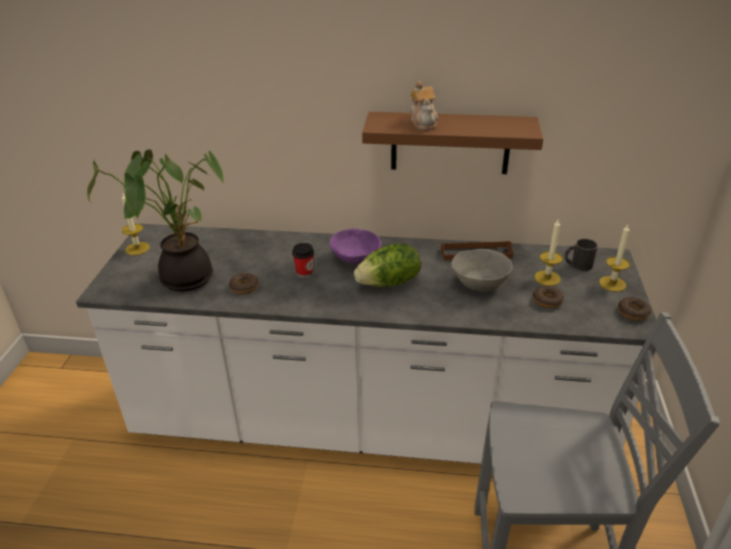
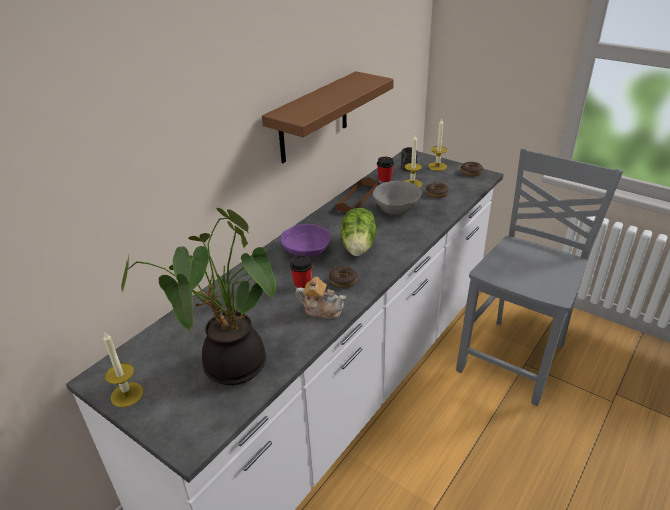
camera: 60 degrees left, 0 degrees up
(244, 287) = (291, 328): donut -> donut (343, 280)
(423, 122) = (316, 102): teapot -> teapot (322, 309)
(531, 259) = (384, 181): none -> cup

